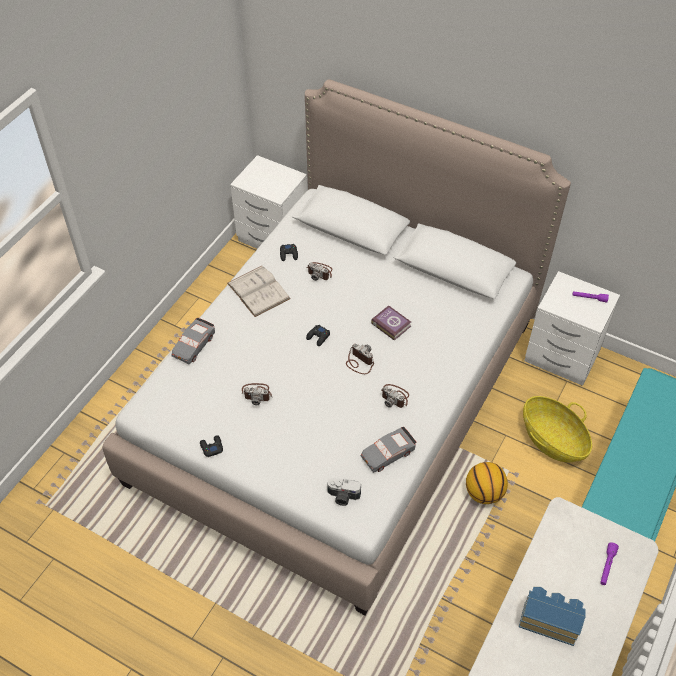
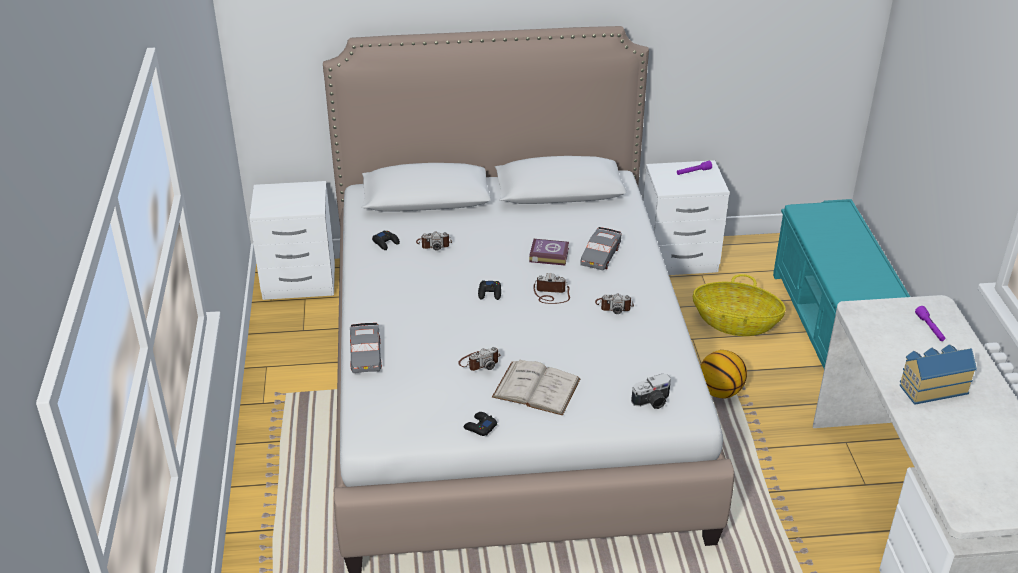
camera: 35 degrees left, 15 degrees down
(258, 291) = (386, 283): white book -> white book (536, 388)
(388, 453) = (655, 350): grey toy car -> grey toy car (600, 255)

